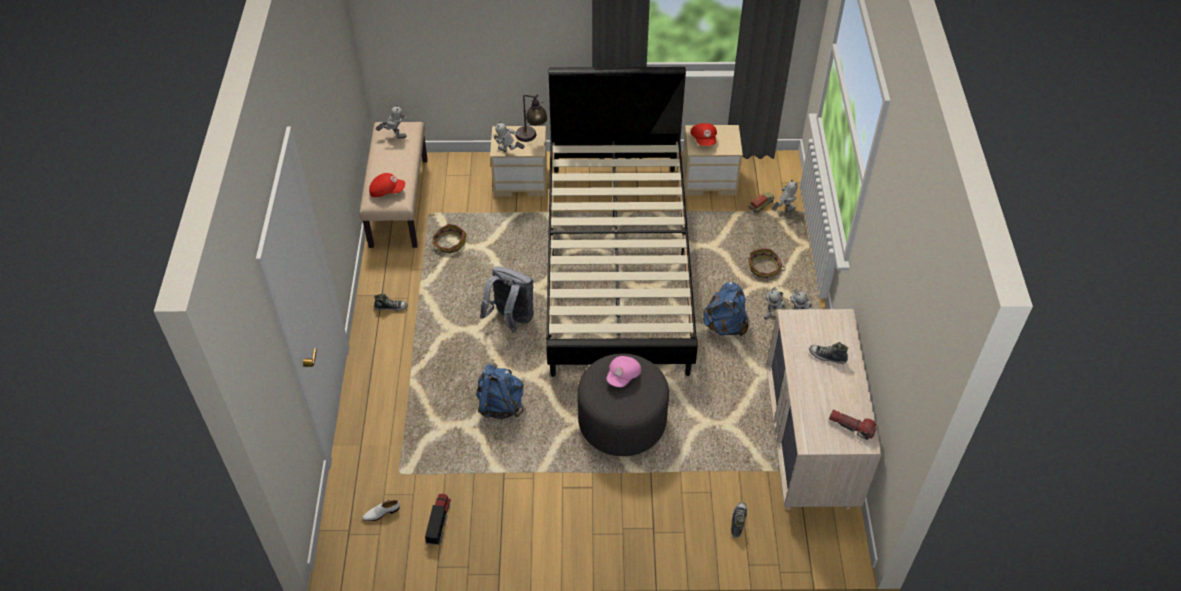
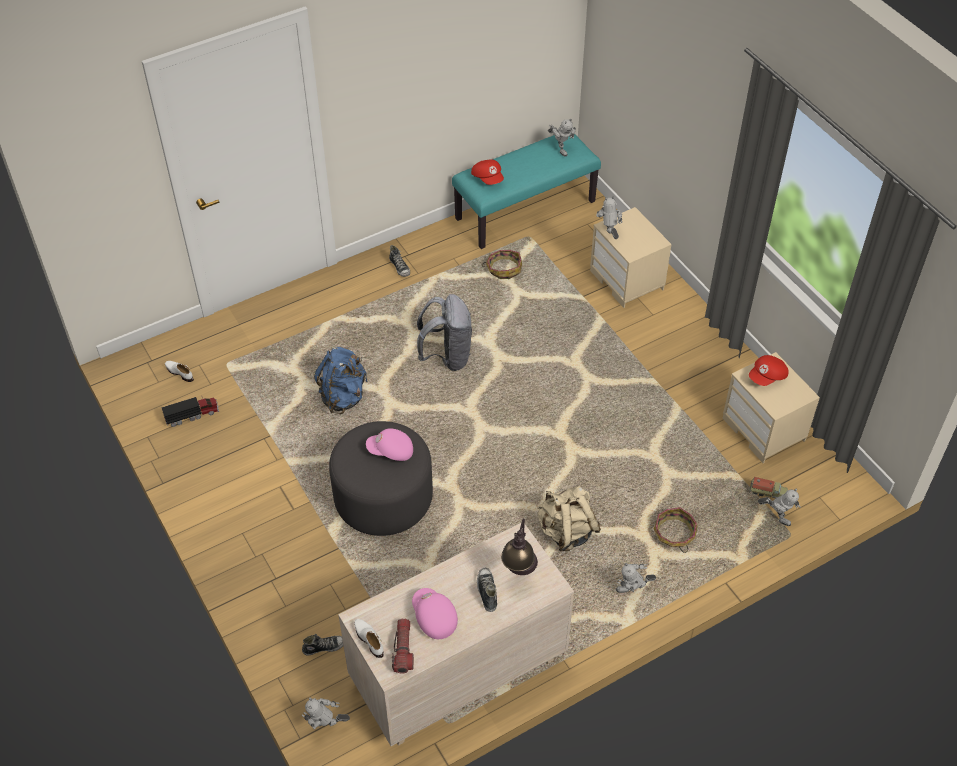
camera: 60 degrees right, 0 degrees up
(398, 202) = (525, 209): beige bench -> turquoise bench
(532, 138) = (644, 242): table lamp -> table lamp (519, 572)
(617, 263) = (580, 404): black bed -> none
(725, 325) = (566, 531): blue backpack -> beige backpack
(773, 312) = (617, 568): toy robot -> toy robot (326, 726)
(831, 444) = (369, 639): none -> white shoe
(833, 397) = (433, 618): none -> pink cap

